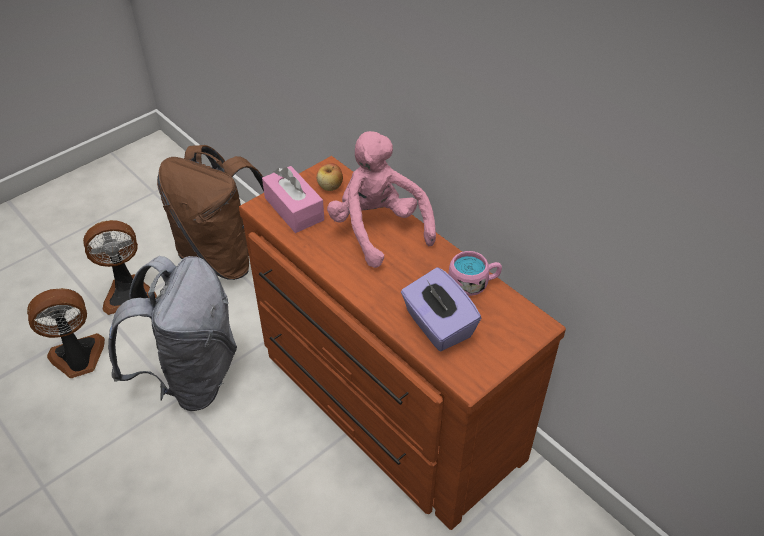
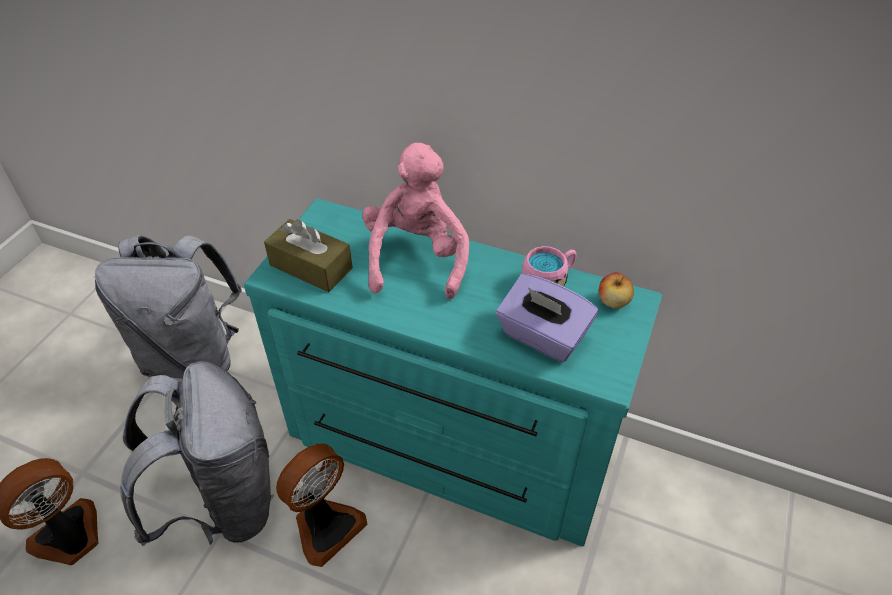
camera: 25 degrees left, 0 degrees up
(128, 293) = (95, 437): fan -> fan (325, 526)
(225, 257) = (194, 356): brown backpack -> grey backpack
(294, 209) = (311, 266): pink tissue box -> brown tissue box
(330, 186) = (336, 230): apple -> apple (613, 302)
(378, 229) = (416, 258): pink plush toy -> pink plush toy turned 60 degrees clockwise
(383, 403) = (447, 446): brown dresser -> turquoise dresser

